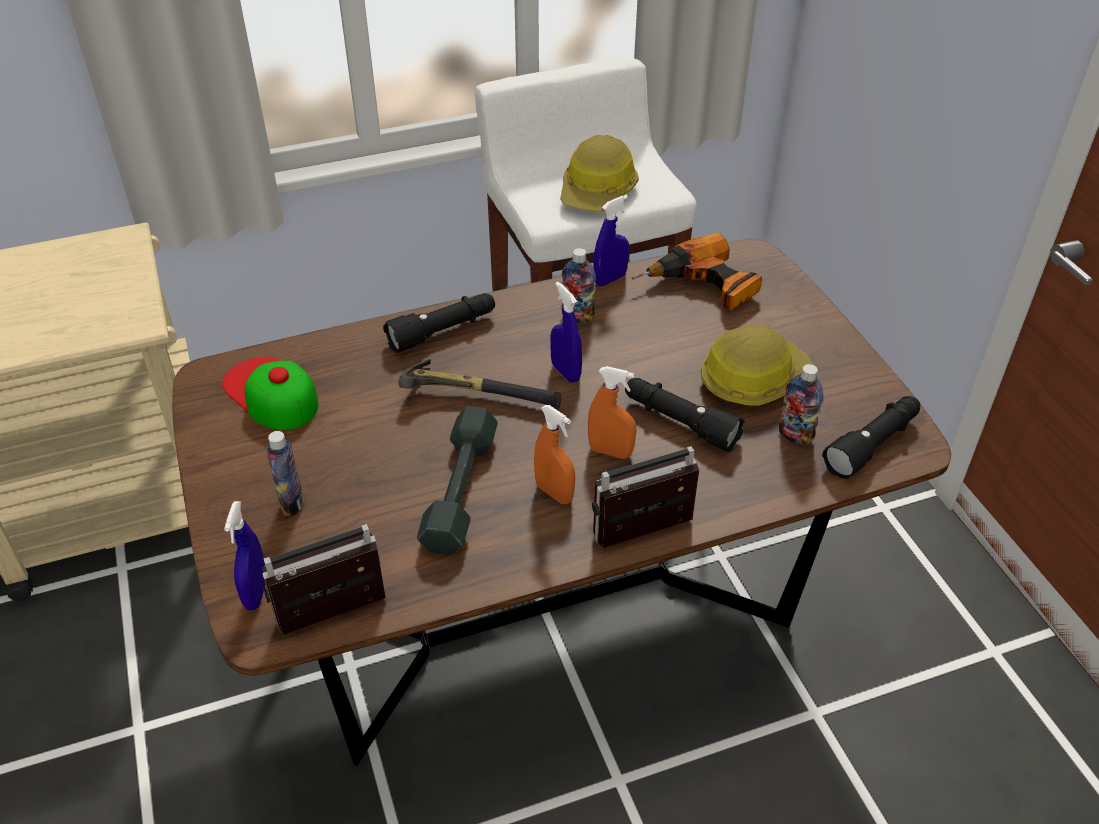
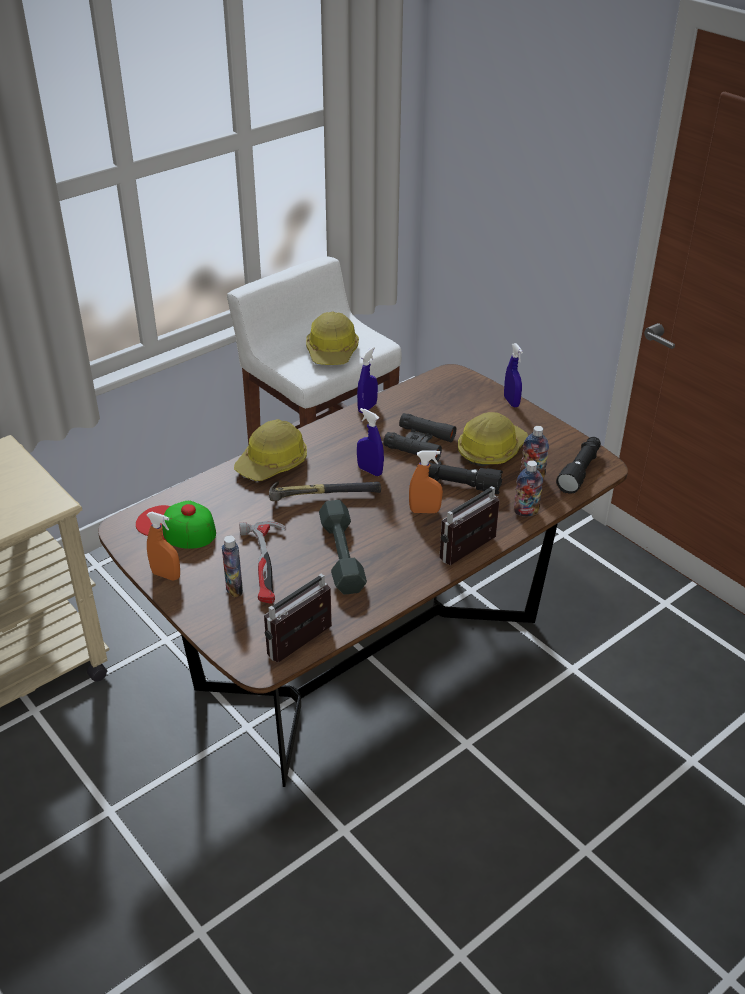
camera: 20 degrees left, 5 degrees down
(256, 593) = (244, 645): blue spray bottle -> blue spray bottle (511, 402)
(353, 478) = (266, 565): none -> hammer
(443, 331) = (273, 463): black flashlight -> hard hat
(554, 493) = (402, 542): orange spray bottle -> orange spray bottle (166, 575)
(577, 317) = (359, 435): bottle -> bottle (526, 512)
(655, 347) = (419, 443): none -> black binoculars
(702, 288) = (430, 401): power drill -> none

